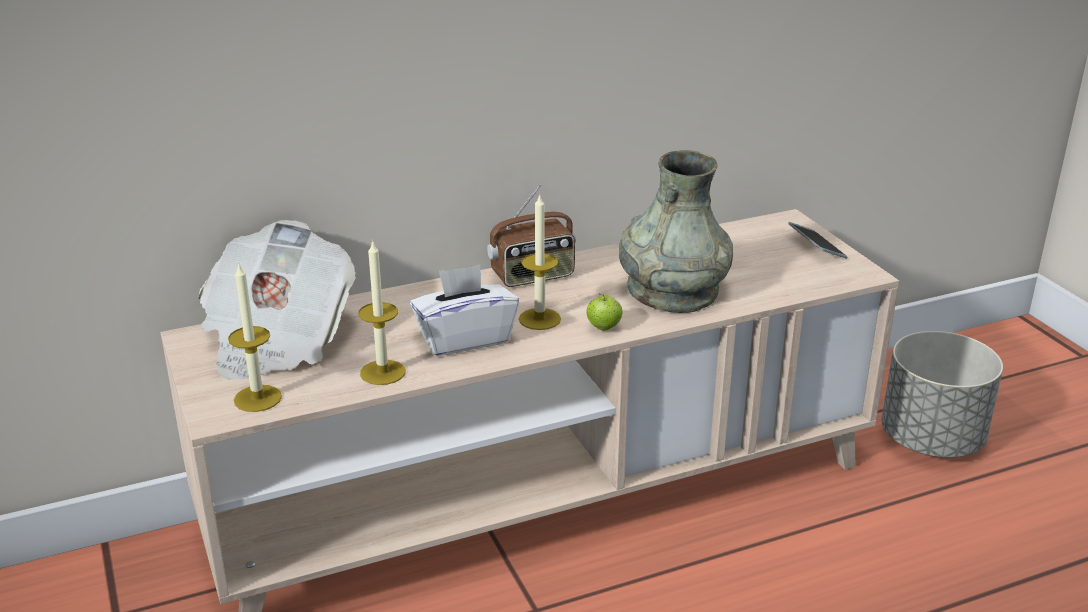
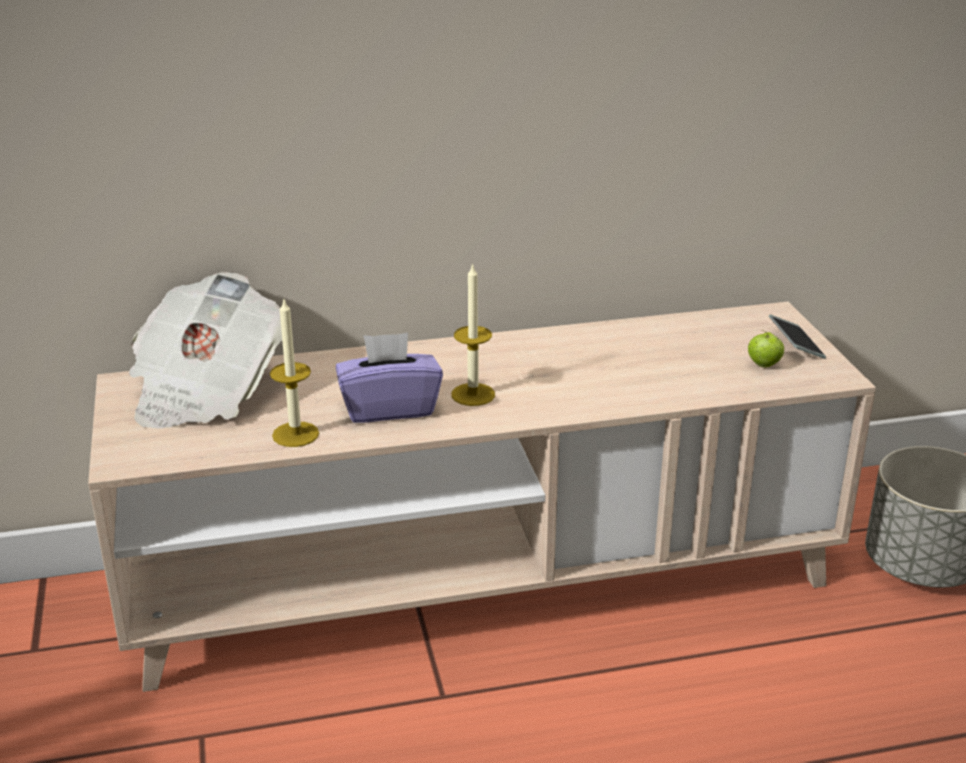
camera: 10 degrees right, 0 degrees up
(257, 398) = (165, 448): candle -> none
(464, 339) = (389, 408): white tissue box -> purple tissue box
(533, 276) = (482, 350): radio -> none
(604, 328) = (536, 409): apple -> apple (764, 365)
(672, 290) = (622, 377): grey vase -> none

